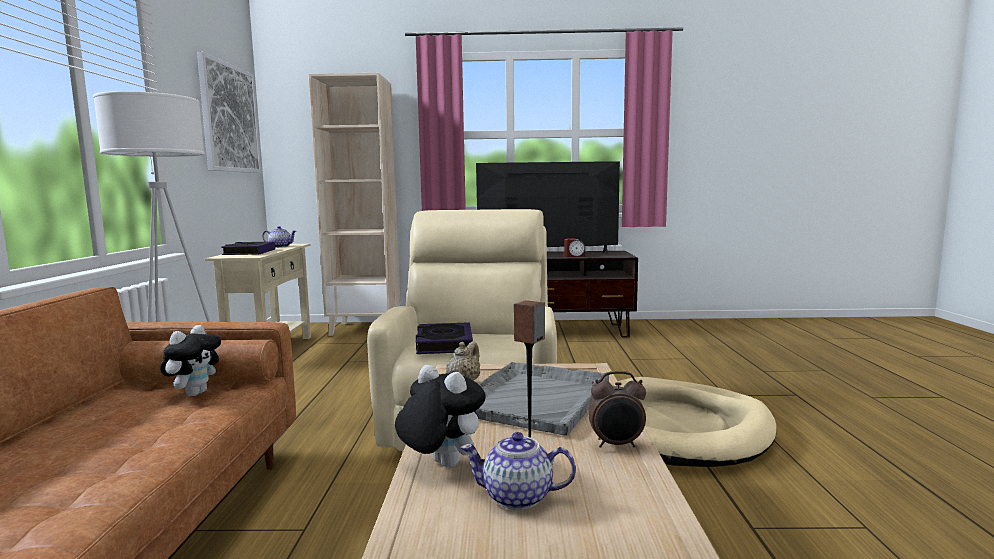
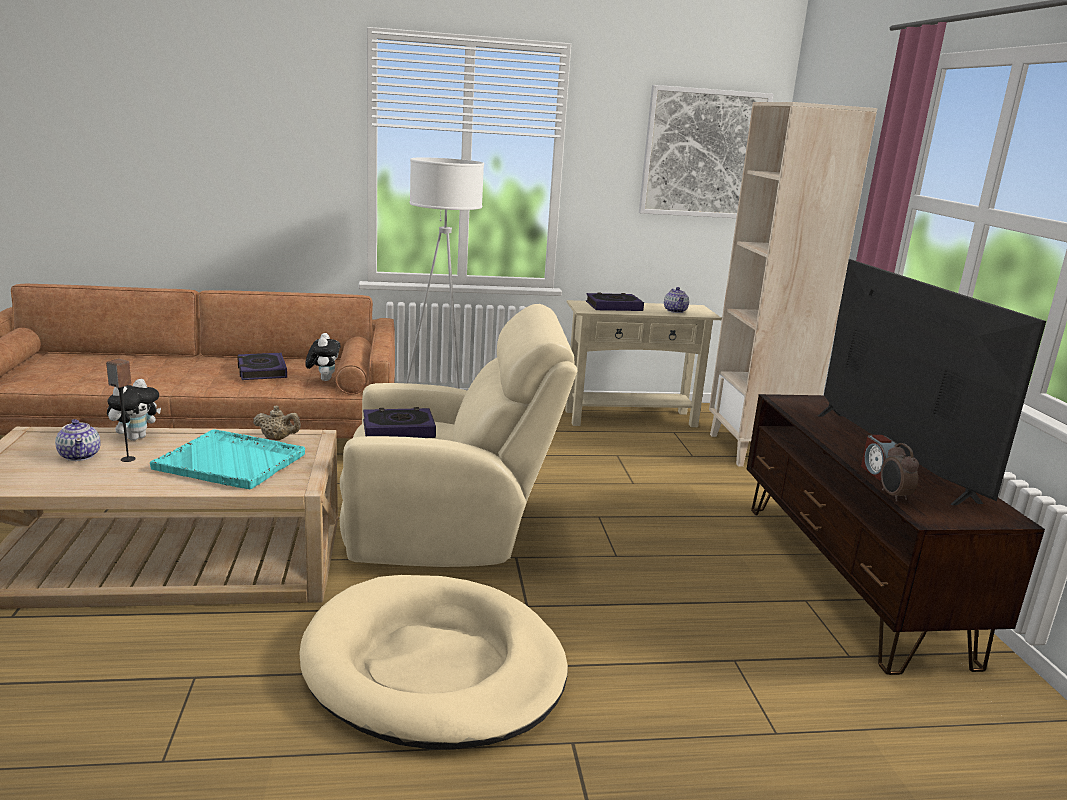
camera: 80 degrees right, 10 degrees up
(100, 432) = (261, 371): none -> book
(195, 393) = (323, 379): plush toy -> plush toy turned 105 degrees counterclockwise
(518, 497) = (80, 455): teapot -> teapot turned 150 degrees clockwise
(536, 398) = (231, 462): grey tray -> turquoise tray
(616, 445) = (123, 483): alarm clock -> alarm clock (893, 496)

